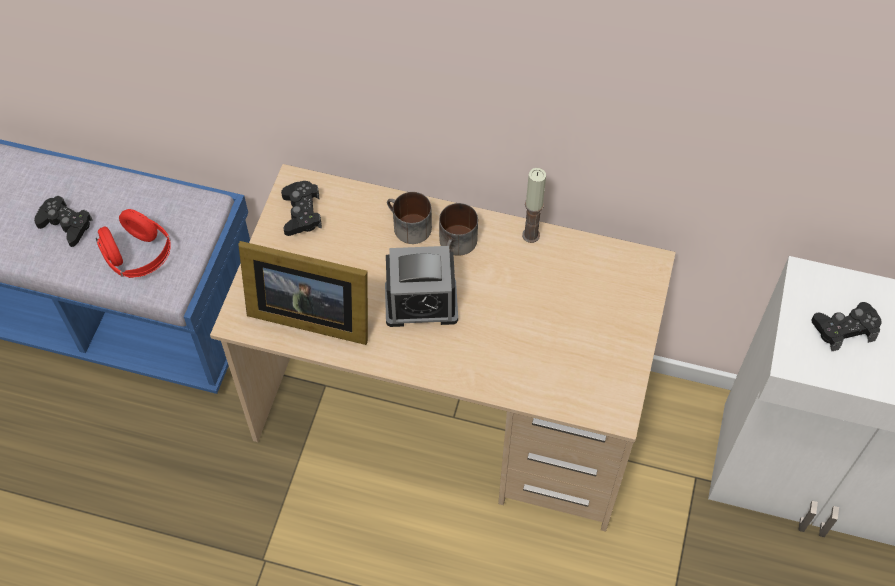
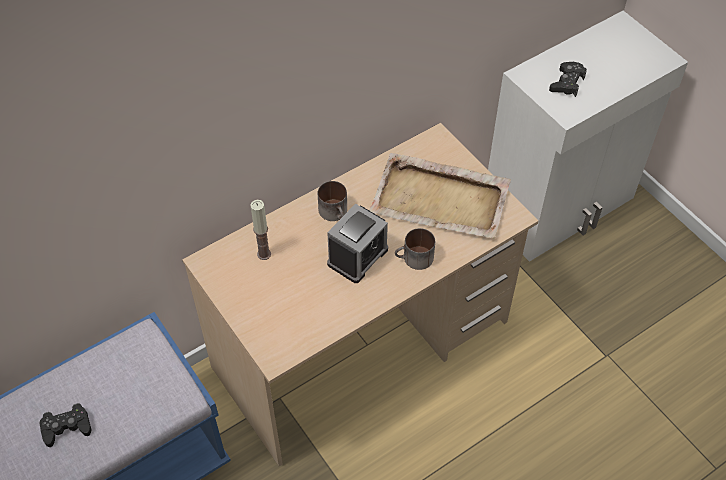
camera: 50 degrees left, 5 degrees down
(138, 256) = (141, 399): red headphones -> none
(301, 213) = (230, 273): black game controller -> none
(308, 313) = (307, 318): picture frame -> none
(407, 227) = (298, 227): mug -> mug (414, 259)
(531, 235) = (365, 175): candle -> candle (264, 254)
(568, 326) = (441, 200): none -> beige tray

